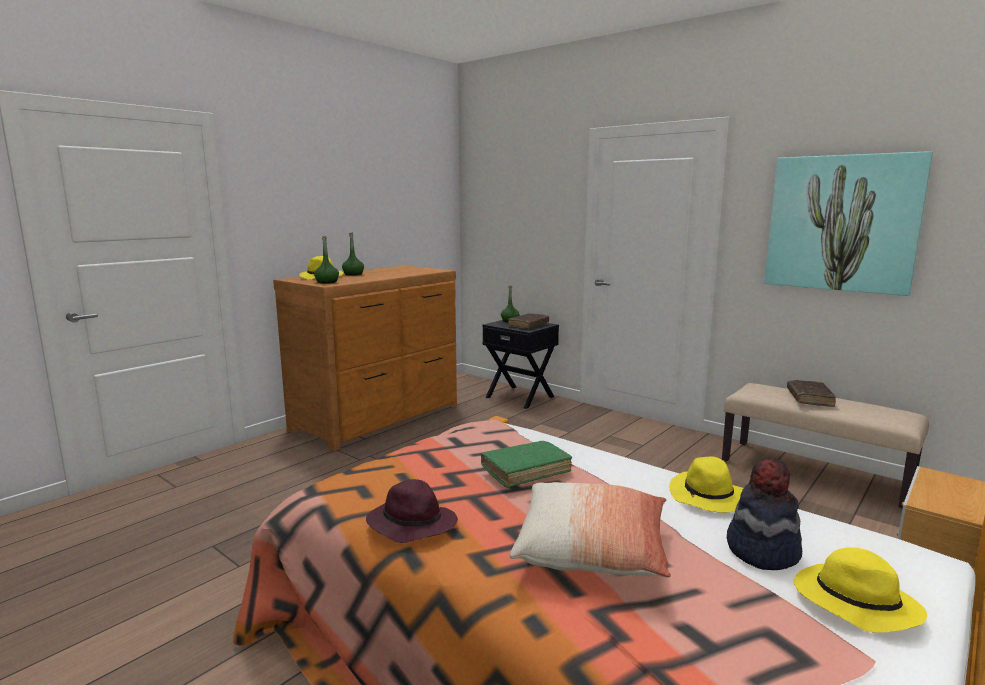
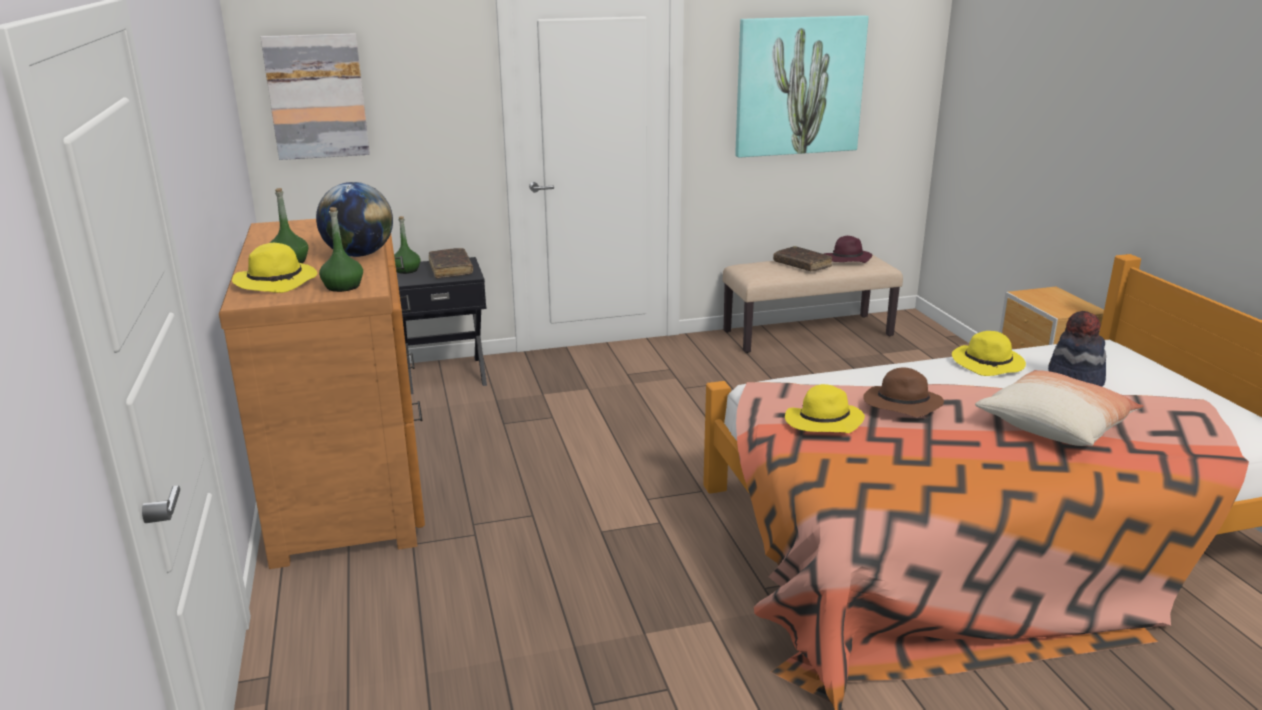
camera: 55 degrees left, 10 degrees up
(380, 277) = (359, 255): none -> globe
(410, 524) = (965, 479): purple hat -> purple hat (846, 260)
(491, 208) = (317, 96): none -> picture
(526, 470) = (901, 405): green book -> brown hat
(853, 603) = (1146, 382): yellow hat -> yellow hat (823, 423)

